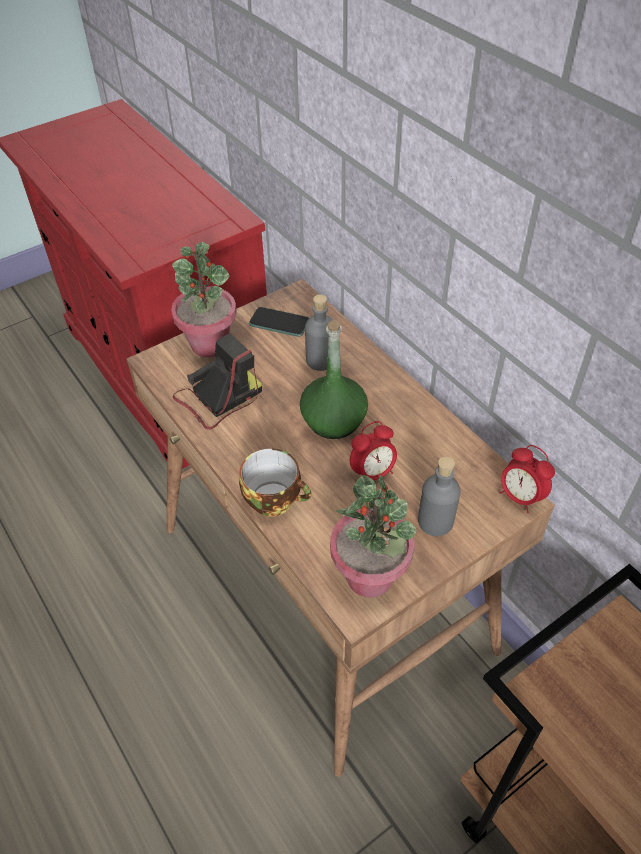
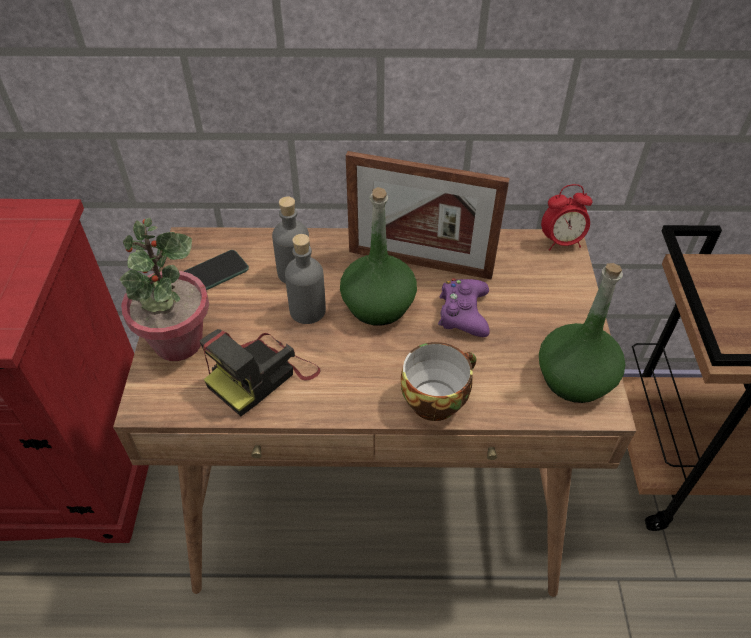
camera: 55 degrees left, 0 degrees up
(218, 398) = (262, 375): camera -> camera turned 135 degrees counterclockwise
(370, 576) = (574, 378): potted plant -> green bottle
(373, 473) = (463, 313): alarm clock -> purple game controller
(399, 420) = (419, 263): none -> picture frame
(435, 521) = (547, 303): grey bottle -> grey bottle (308, 310)

